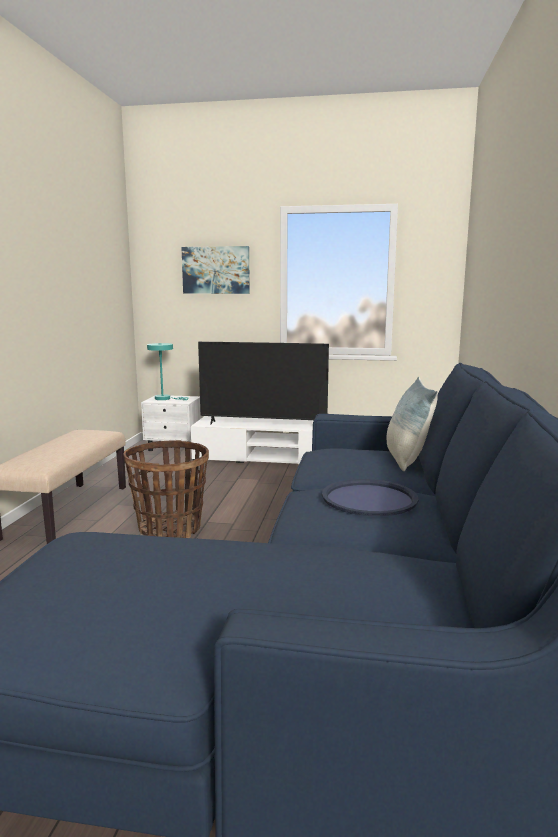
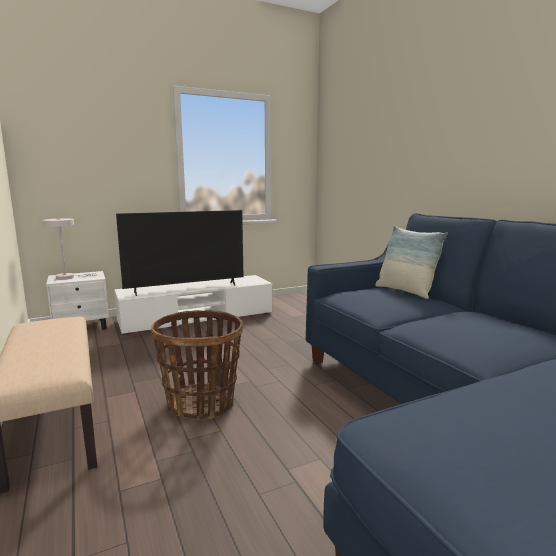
camera: 35 degrees left, 0 degrees up
(165, 399) = (68, 277): turquoise table lamp -> white table lamp
(216, 270) = (110, 142): picture -> none
(369, 499) = (468, 321): blue tray -> none

